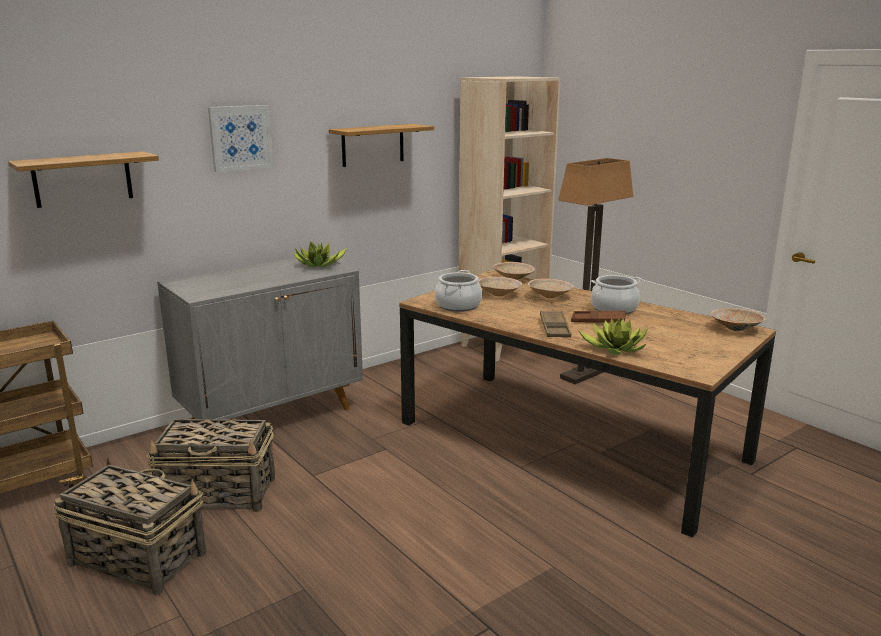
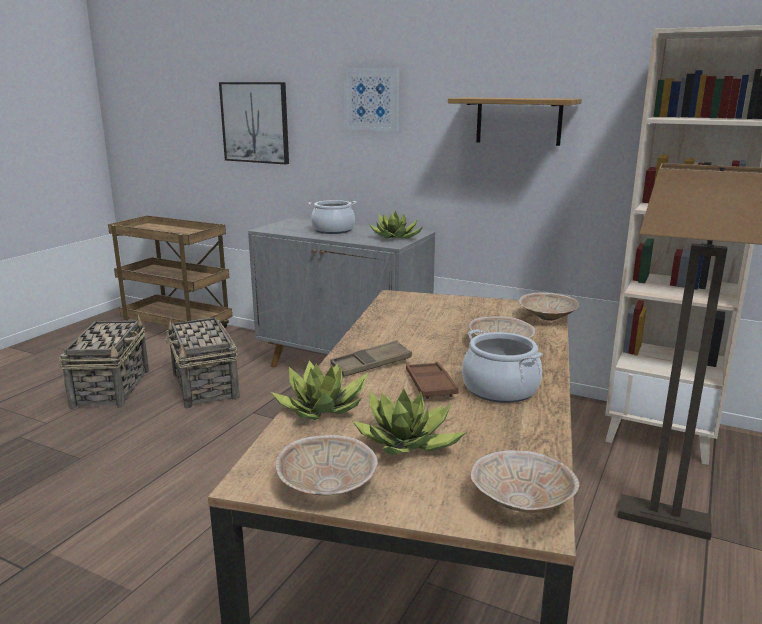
camera: 65 degrees right, 0 degrees up
(83, 179) = (255, 122): shelf -> picture
(458, 306) = (401, 311): cooking pot -> cooking pot (333, 230)
(500, 295) = (469, 321): beige bowl -> beige bowl (327, 488)
(670, 337) = (407, 443): none -> potted plant

